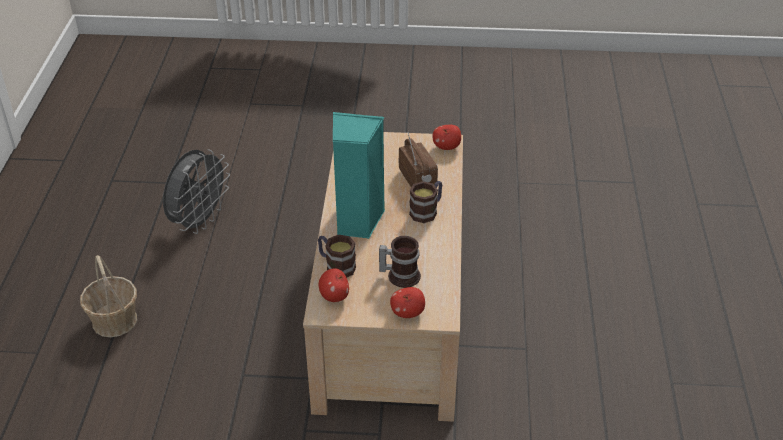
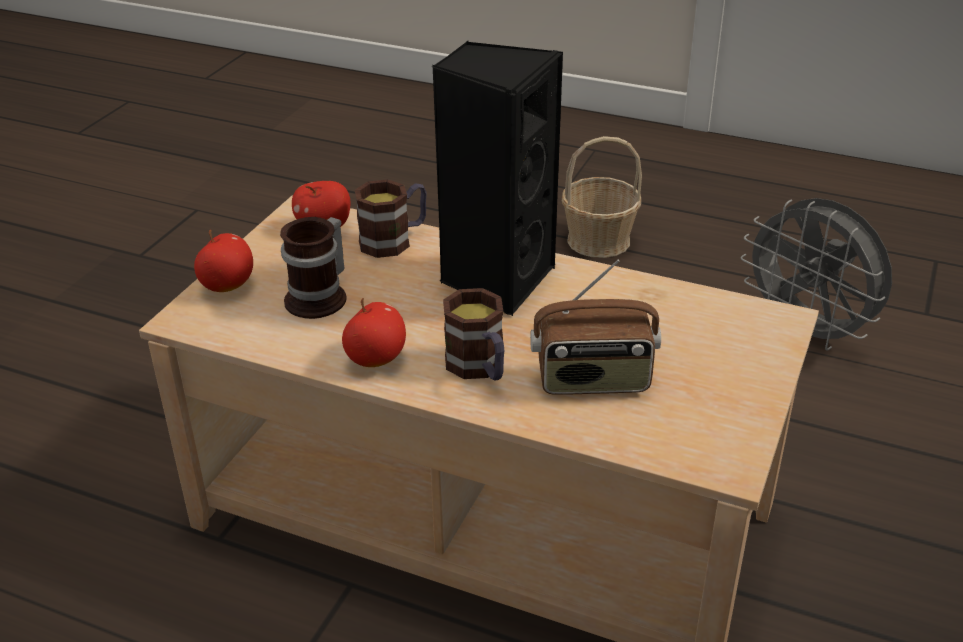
camera: 110 degrees right, 5 degrees down
(356, 222) = (496, 279): turquoise speaker -> black speaker
(446, 147) = (706, 456): apple -> apple (376, 359)

